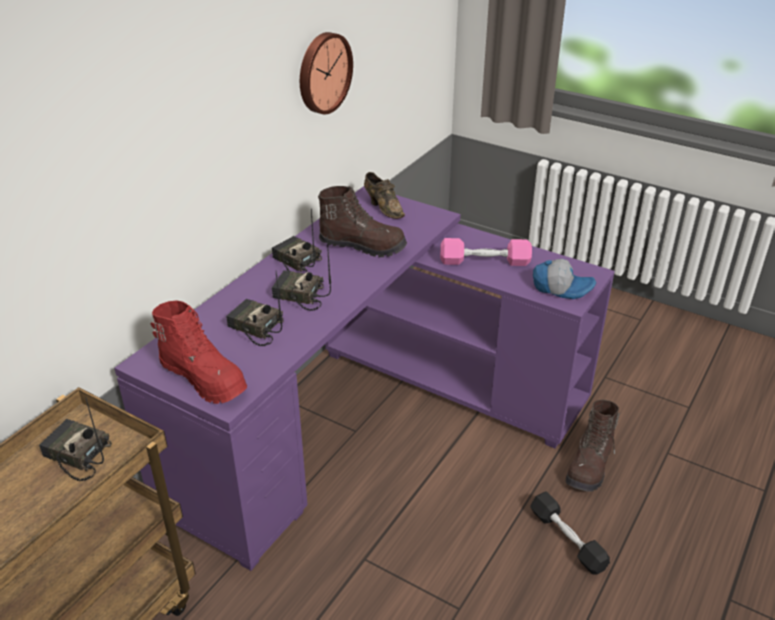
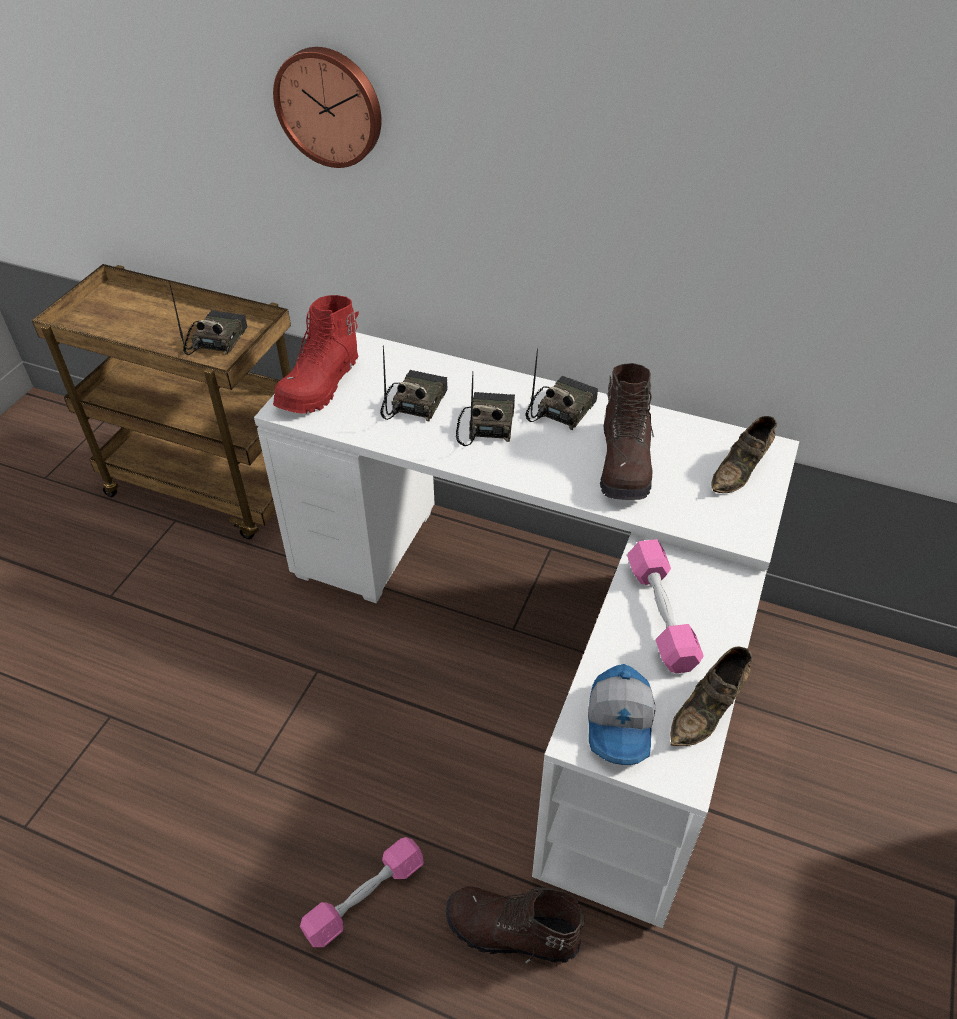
camera: 80 degrees right, 10 degrees up
(323, 72) = (765, 233): wall clock -> wall clock (330, 106)
(369, 416) = (542, 639): purple desk -> white desk
(552, 258) = (708, 710): none -> brown shoe
(567, 539) = (365, 897): black dumbbell -> pink dumbbell

